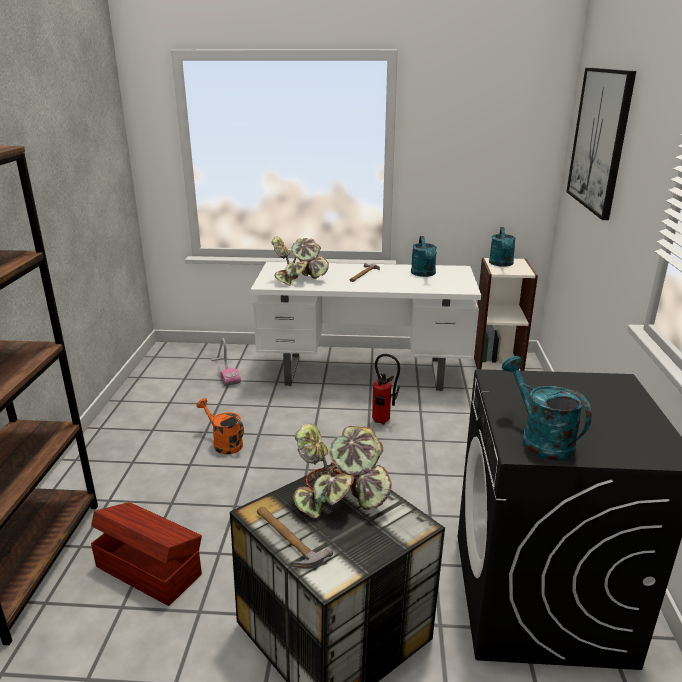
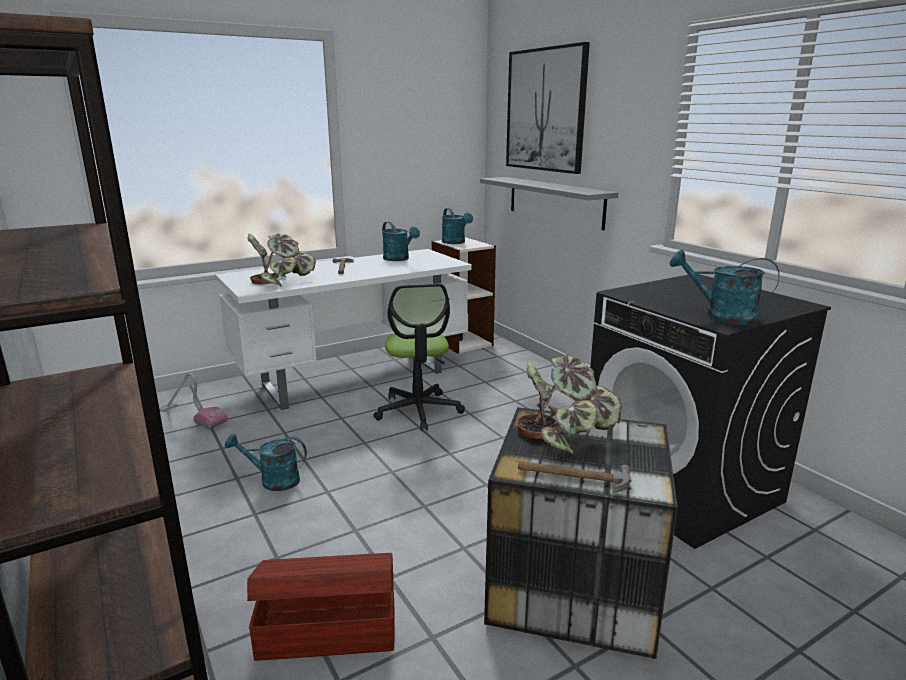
camera: 35 degrees left, 5 degrees down
(224, 443) = (273, 480): orange watering can -> turquoise watering can
(383, 422) = (418, 410): fire extinguisher -> office chair
(590, 243) = (555, 201): none -> grey shelf

